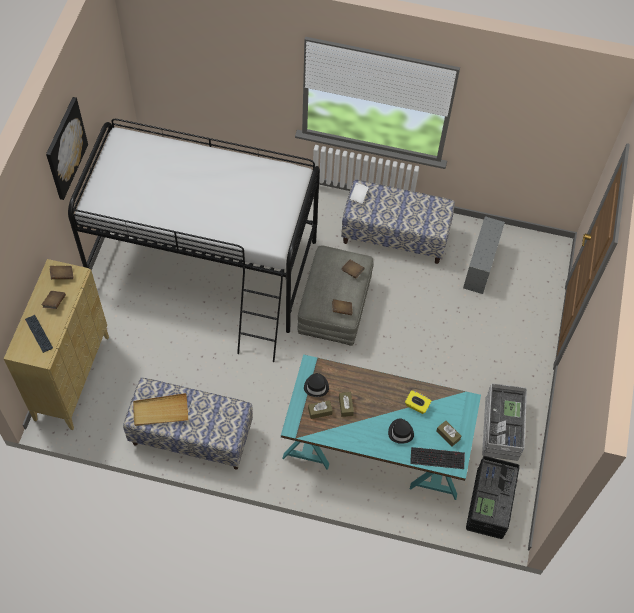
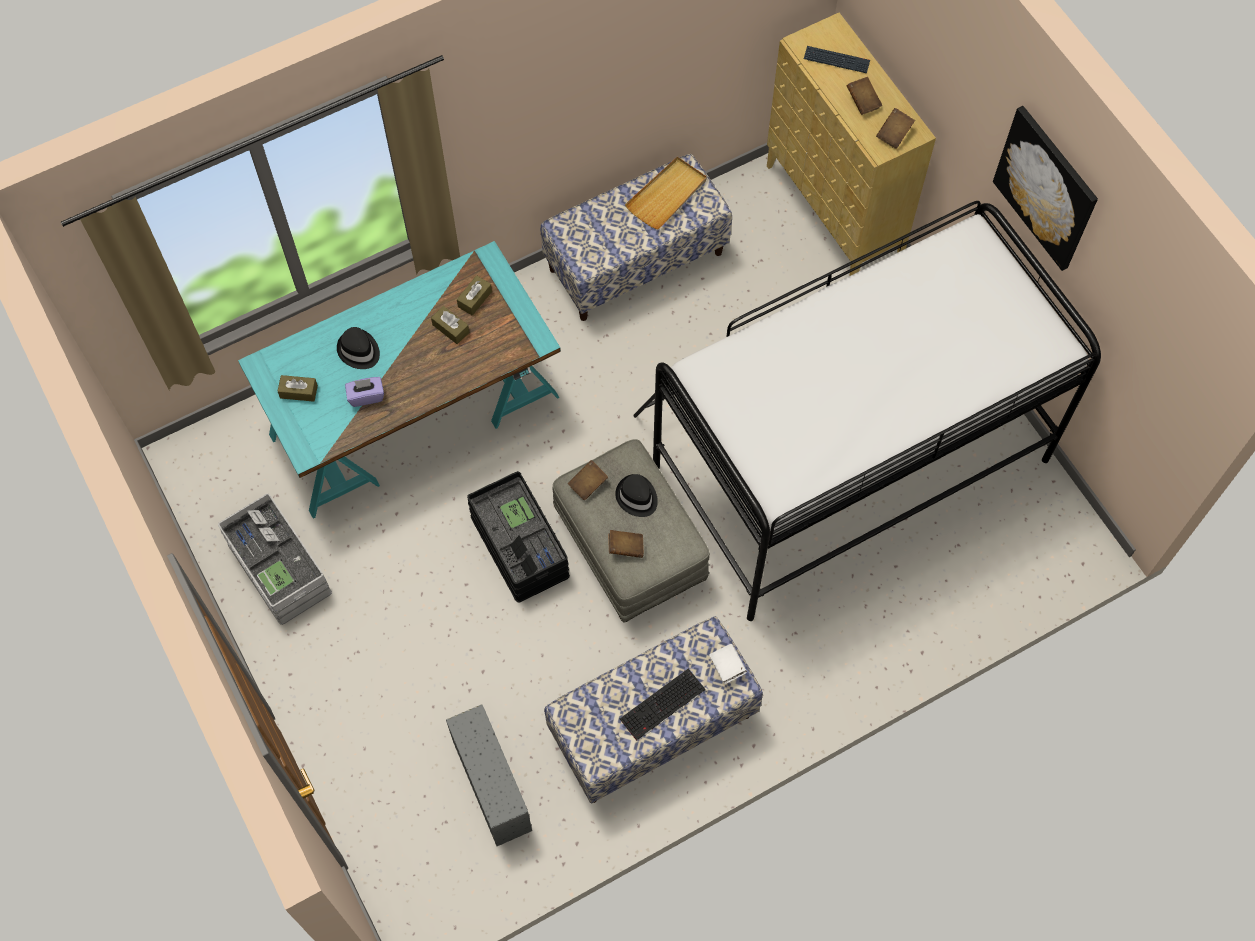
camera: 140 degrees right, 5 degrees up
(316, 386) = (506, 323): black hat -> black hat (636, 497)
(416, 406) = (366, 396): yellow tissue box -> purple tissue box
(438, 457) = (290, 357): keyboard -> keyboard (662, 706)
(489, 502) = (226, 464): black storage box -> black storage box (520, 545)

